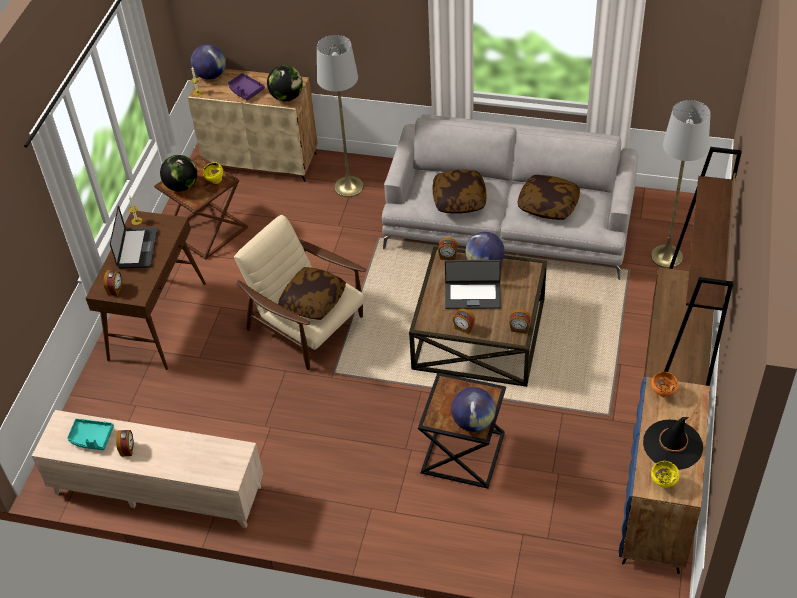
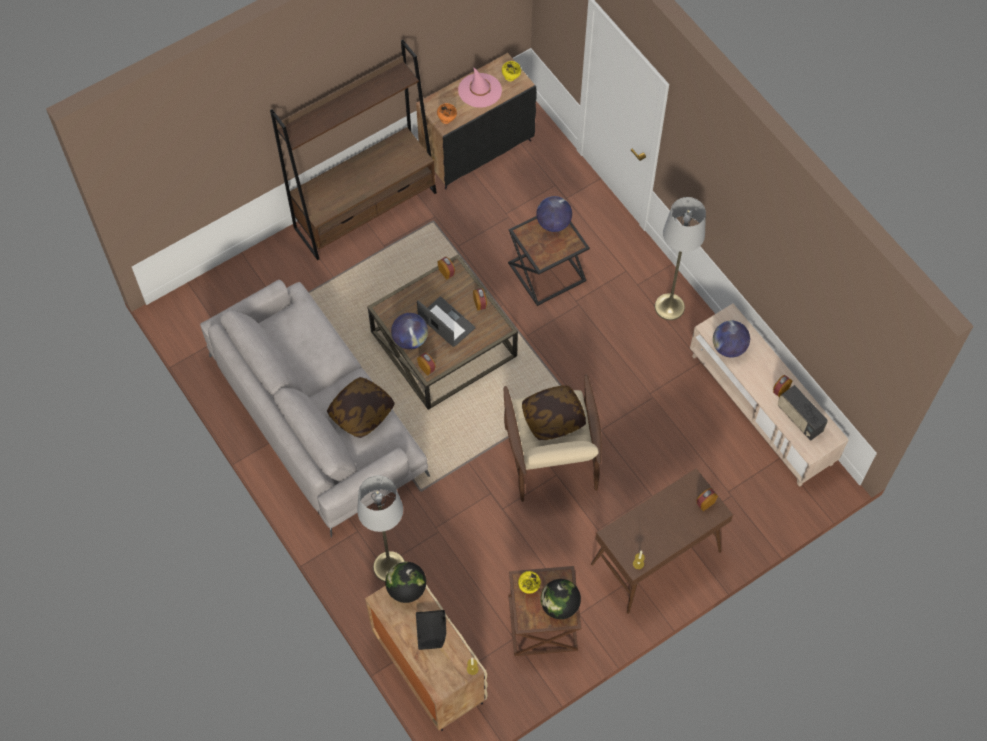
camera: 140 degrees left, 15 degrees up
(91, 438) = (799, 419): turquoise tray -> radio
(138, 249) = (659, 531): laptop -> none
(211, 75) = (441, 683): globe -> globe (729, 347)
(245, 91) = (431, 631): purple tray -> black tray
(548, 205) = (308, 350): pillow -> none
(657, 510) = (477, 149): blue cabinet -> black cabinet
(666, 256) = (251, 291): grey floor lamp -> grey floor lamp (669, 307)
(672, 445) = (480, 90): black hat -> pink hat

